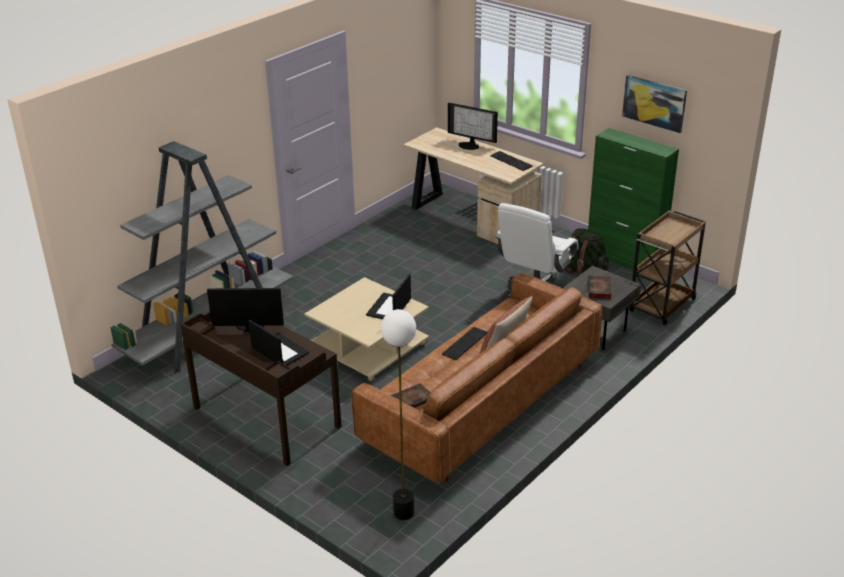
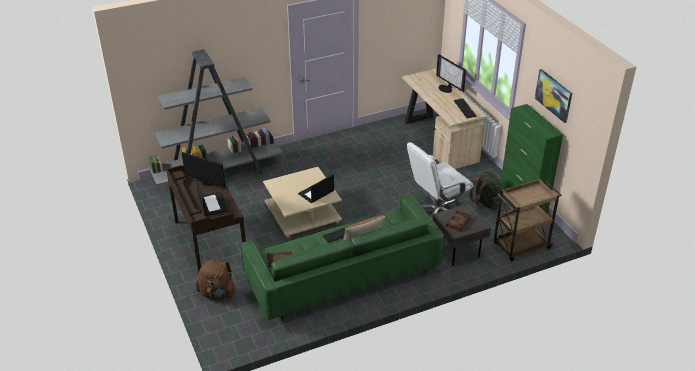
camera: 25 degrees right, 5 degrees up
(330, 478) = (217, 294): none -> brown backpack
(403, 512) = (242, 331): floor lamp -> none
(481, 403) = (343, 276): brown sofa -> green sofa

